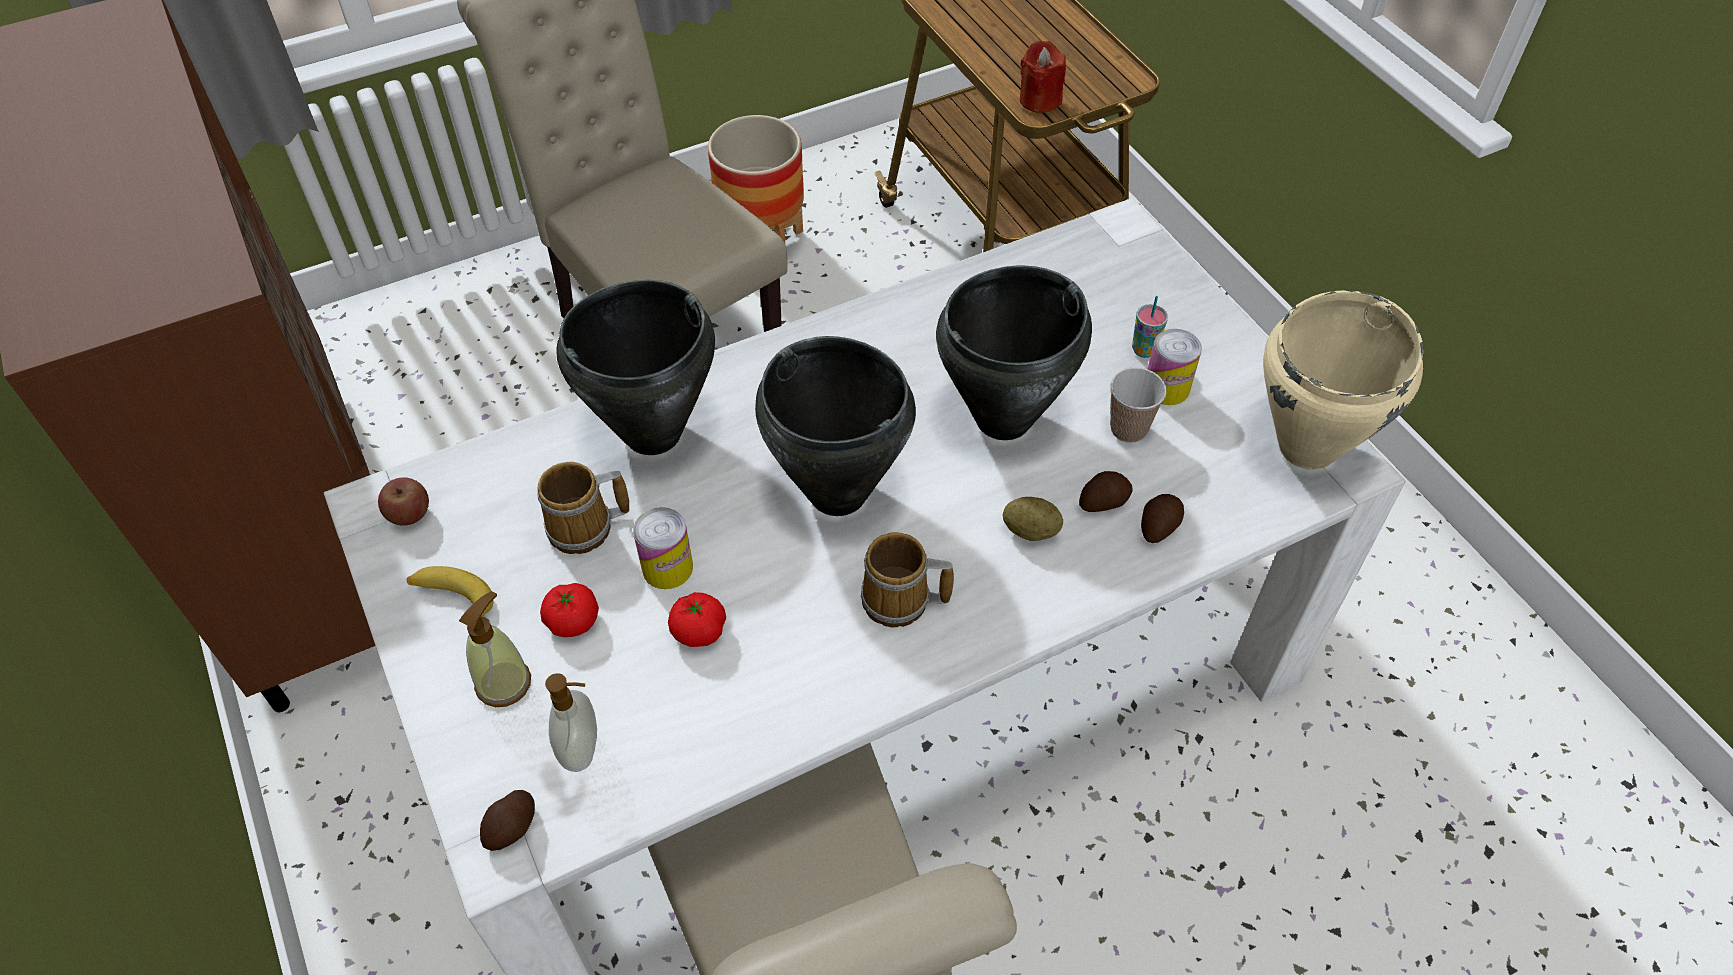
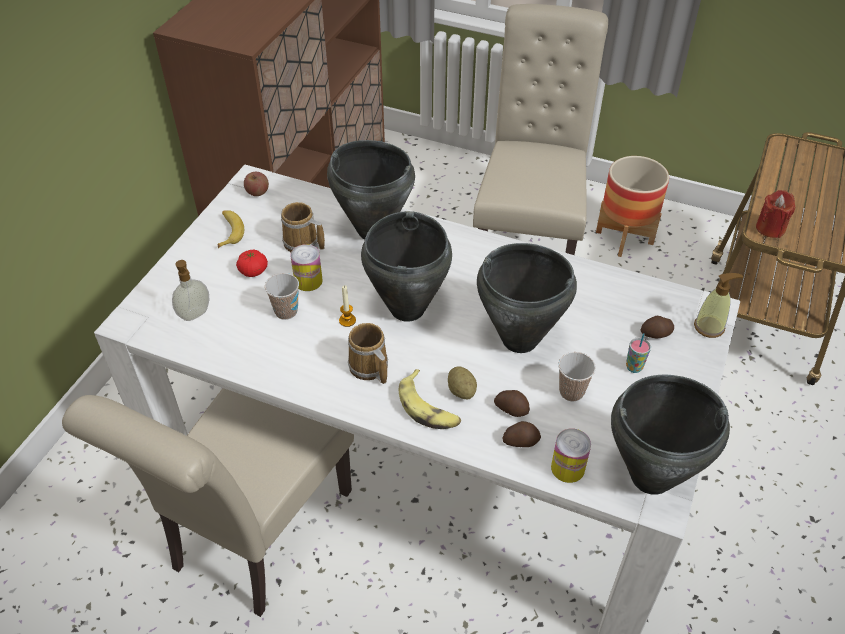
camera: 50 degrees right, 5 degrees down
(504, 683) = (205, 271): soap dispenser -> soap dispenser (709, 327)
(512, 827) = (142, 318): potato -> potato (656, 334)
(699, 630) = (286, 311): tomato -> cup
(790, 571) = (347, 320): none -> candle
(1027, 582) = (428, 408): none -> banana
(1166, 388) = (619, 391): can -> can (567, 468)
(1308, 447) = (652, 478): beige cooking pot -> black cooking pot

